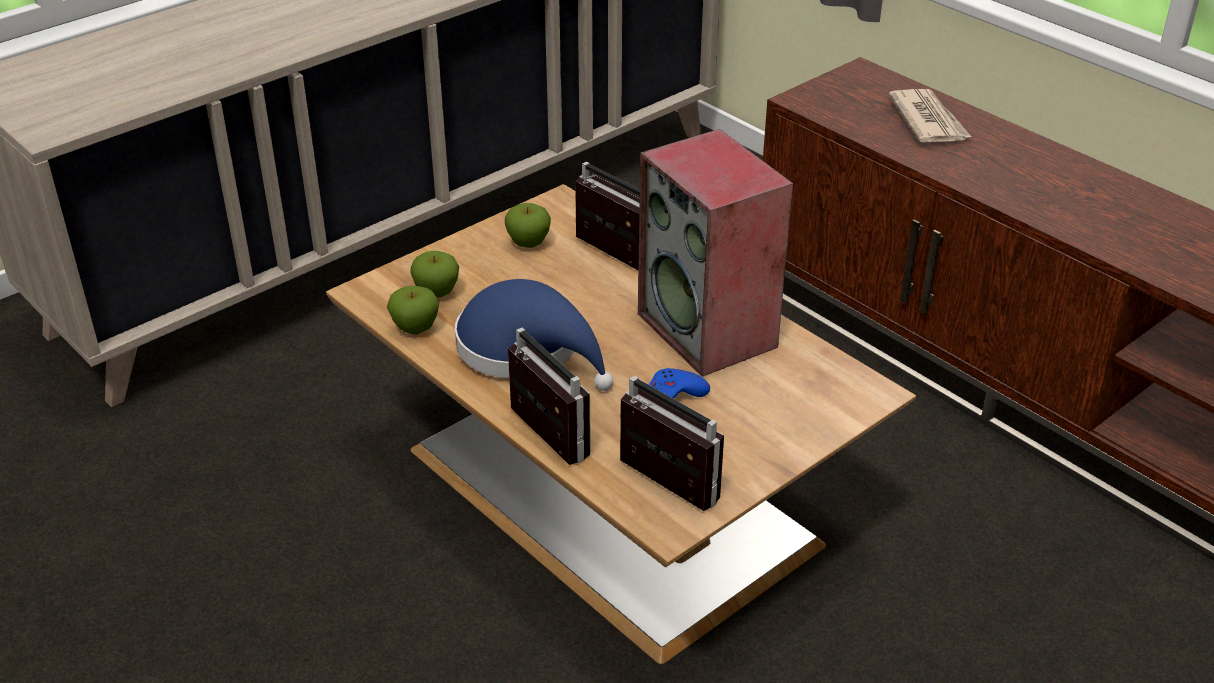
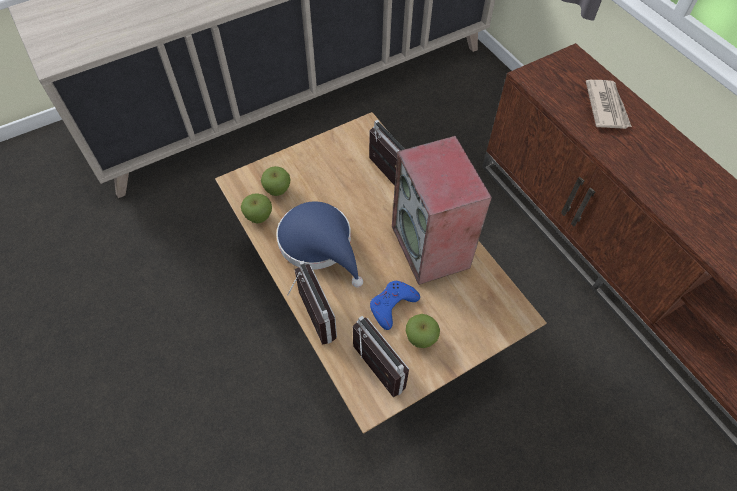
camera: 10 degrees right, 20 degrees up
(528, 243) = (340, 158): apple -> apple (420, 338)

